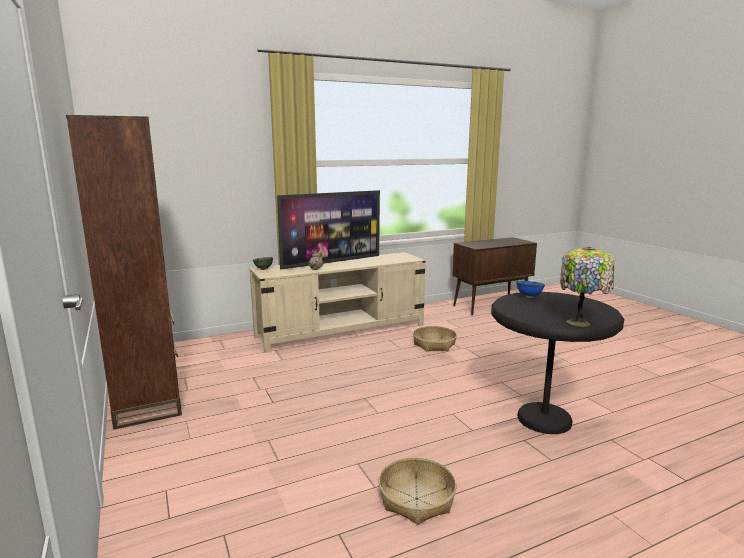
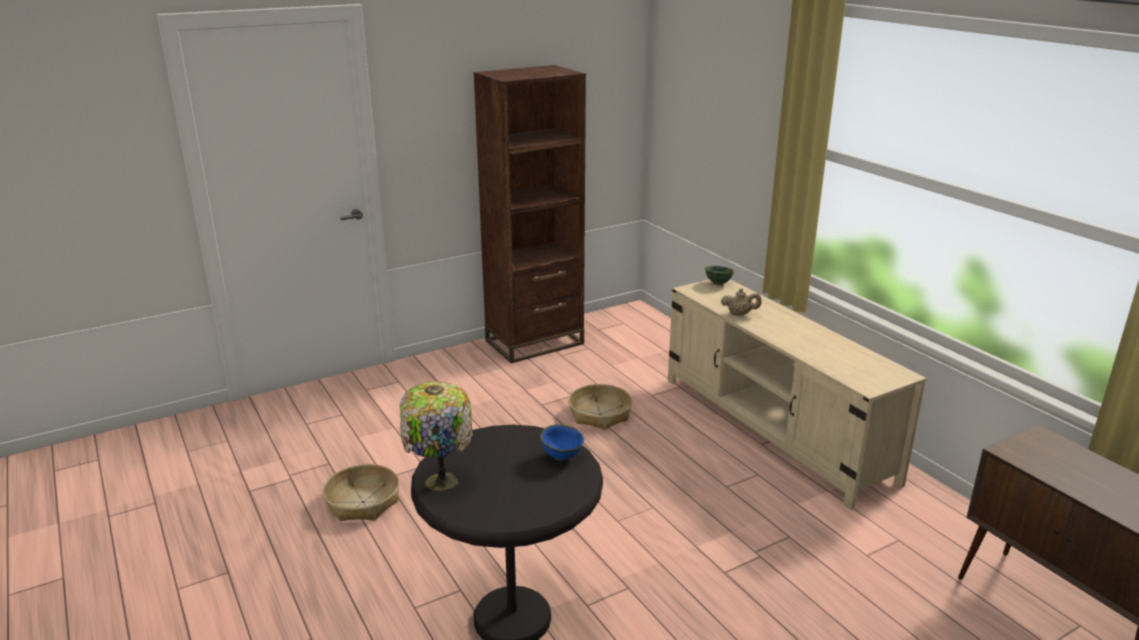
camera: 85 degrees right, 10 degrees up
(331, 262) = (790, 321): television -> none
(434, 344) = (759, 521): basket -> basket (600, 414)

